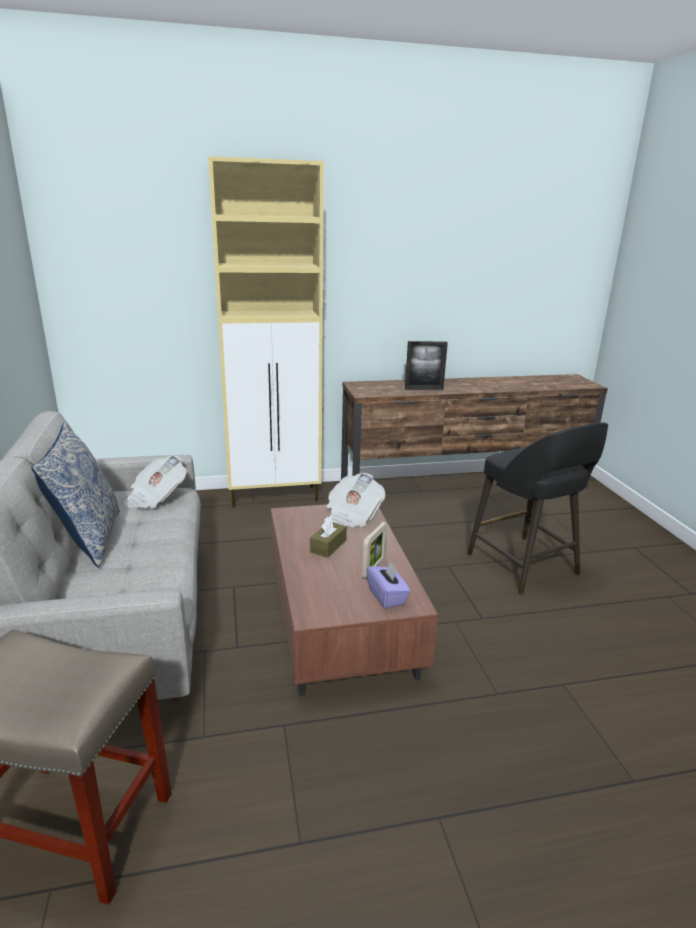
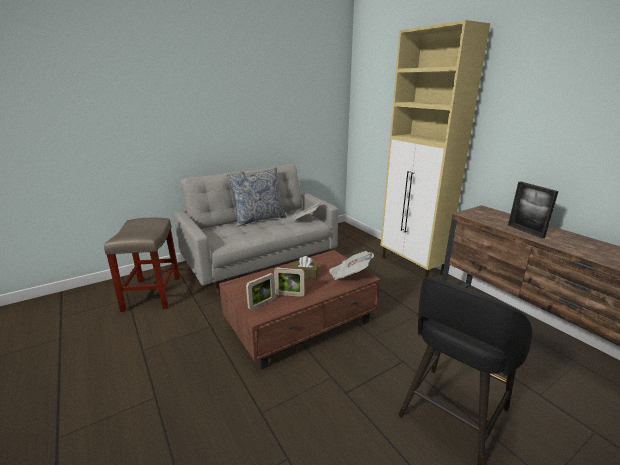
camera: 70 degrees right, 0 degrees up
(387, 596) = (262, 304): purple tissue box -> picture frame

